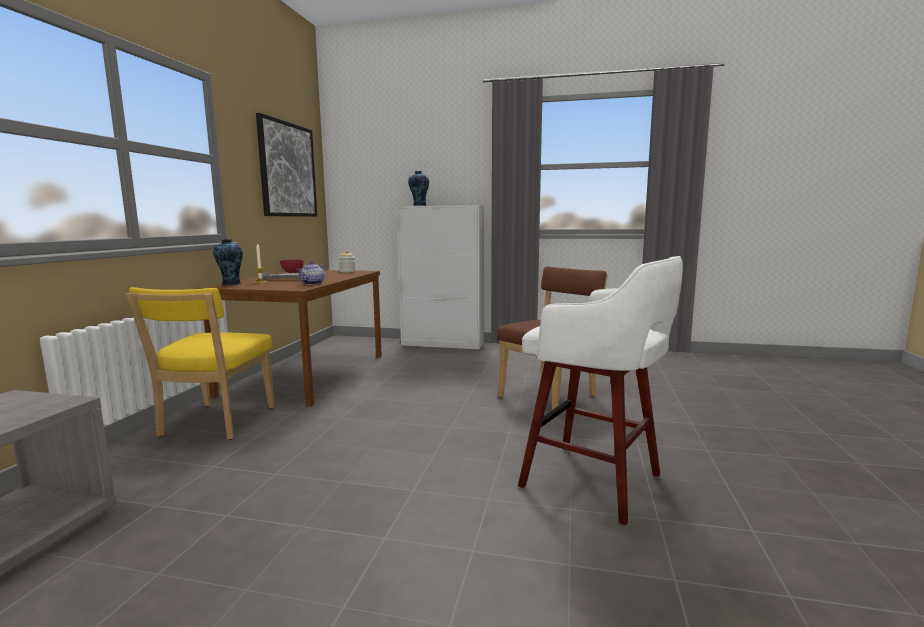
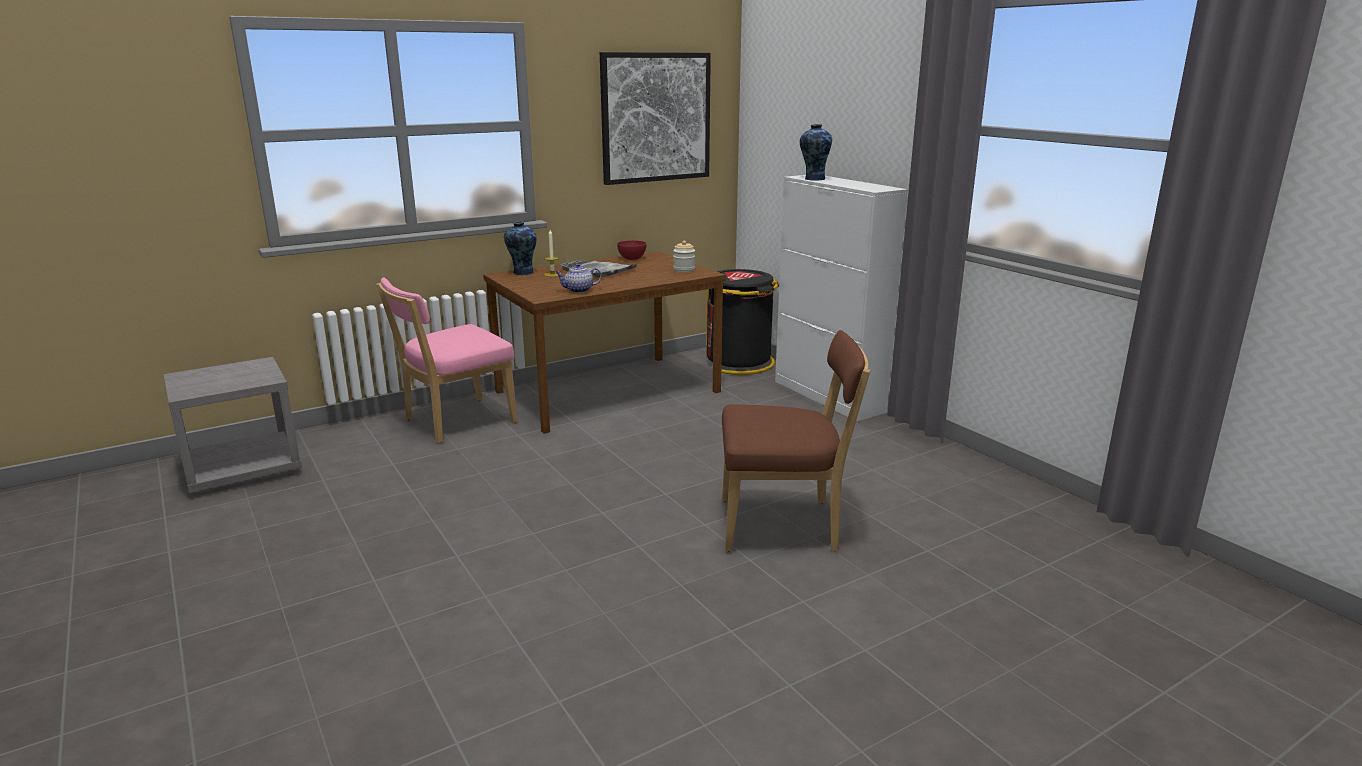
camera: 45 degrees right, 10 degrees up
(215, 423) = (455, 422): yellow chair -> pink chair
(361, 342) = (739, 362): none -> black trash can
(595, 482) = (591, 638): white stool -> none

